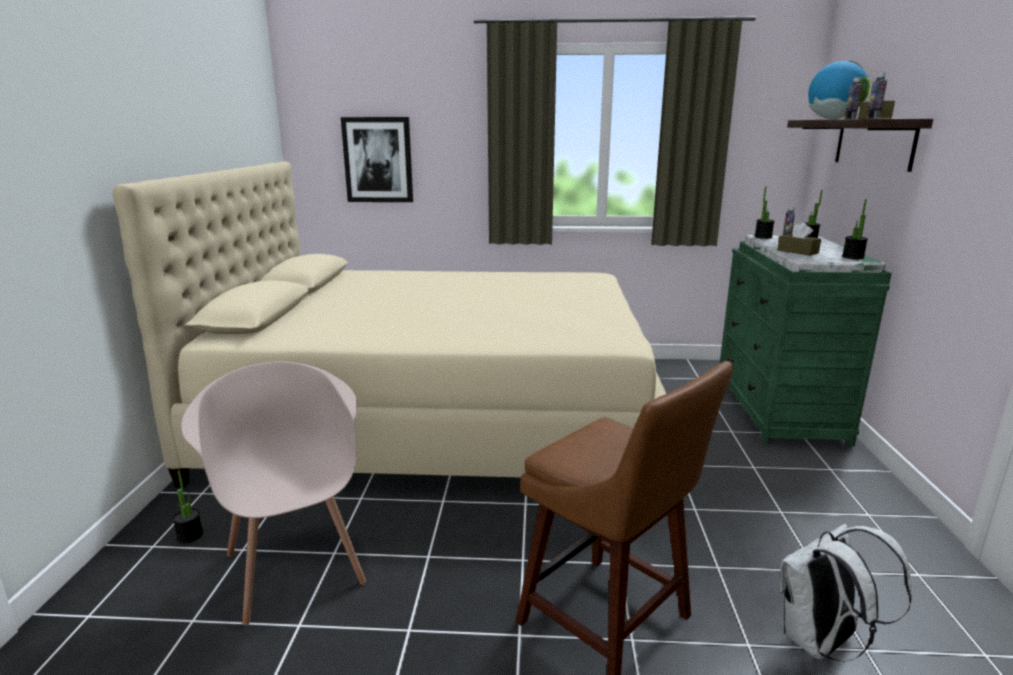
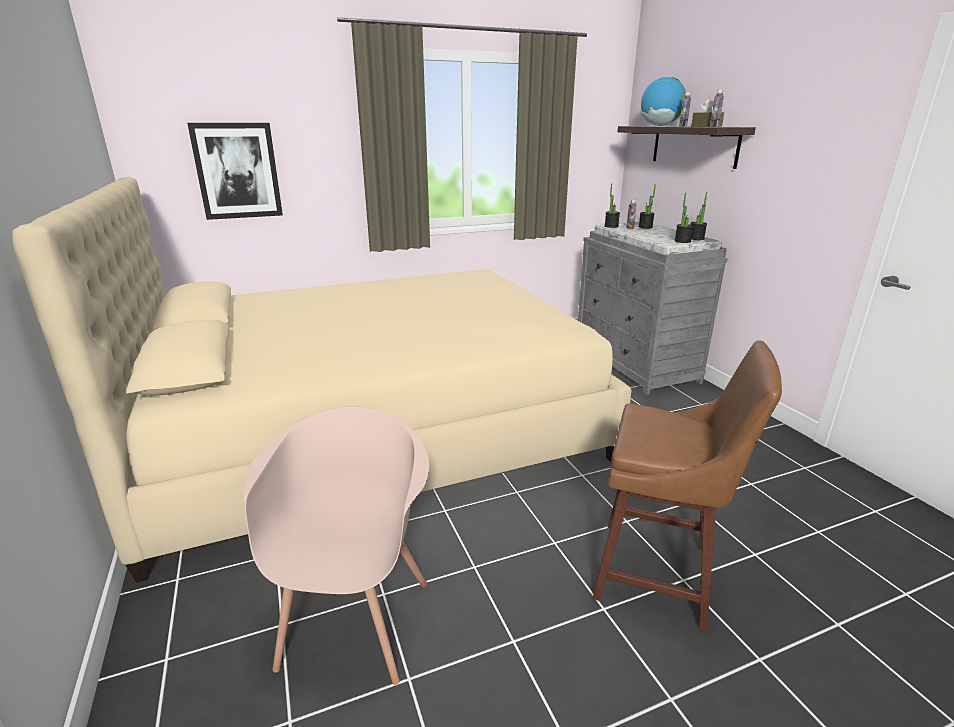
camera: 25 degrees left, 5 degrees up
(190, 535) = (204, 631): potted plant -> potted plant (682, 241)
(295, 567) = (356, 622): beige chair -> beige chair turned 60 degrees clockwise
(778, 408) = (634, 363): green dresser -> grey dresser
(797, 252) = (654, 237): brown tissue box -> none
(821, 643) = (792, 536): white backpack -> none

